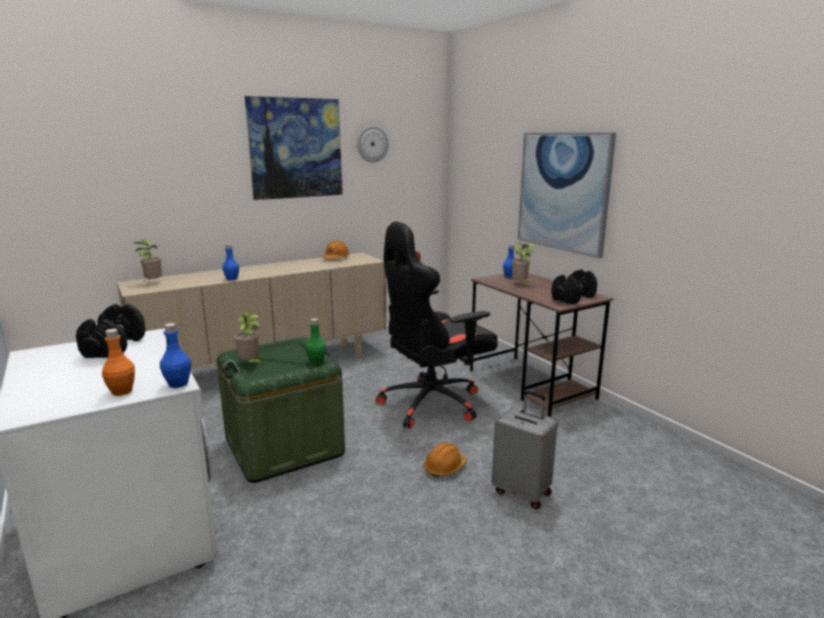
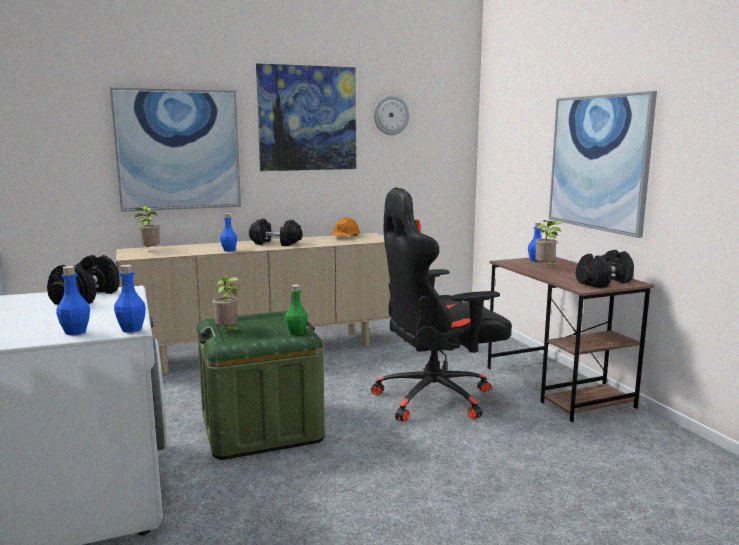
camera: 10 degrees right, 5 degrees down
(122, 391) = (75, 332): orange bottle -> blue bottle
(172, 182) = (178, 150): none -> picture
(273, 269) = (275, 243): none -> black dumbbell
(444, 468) = (432, 464): orange hard hat -> none
(522, 492) = (518, 498): grey suitcase -> none

